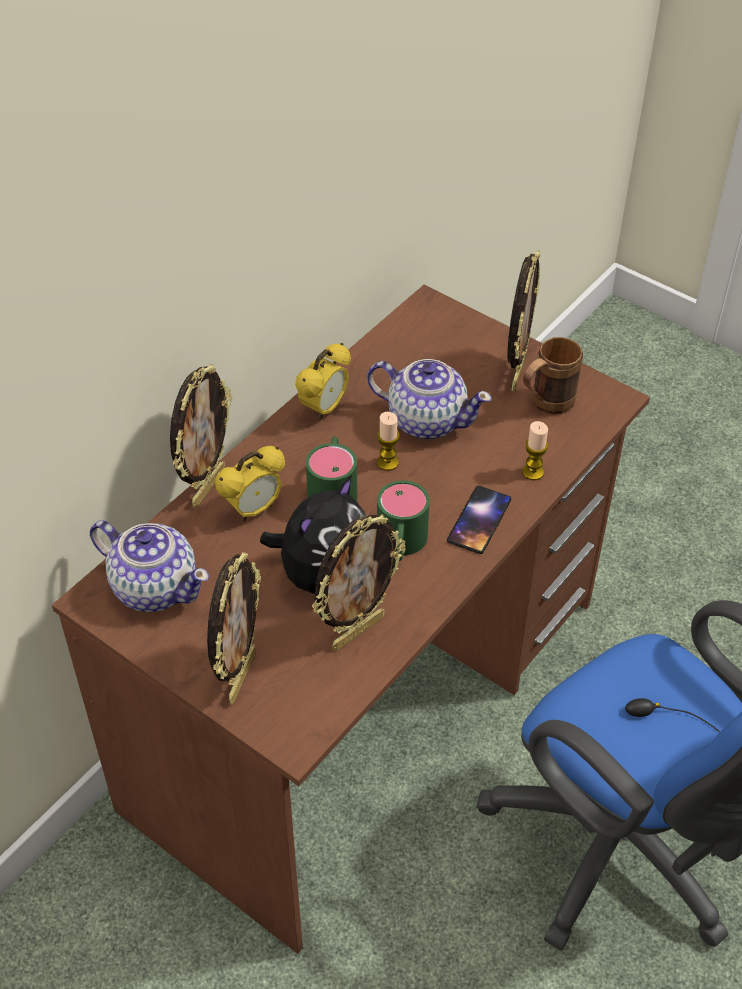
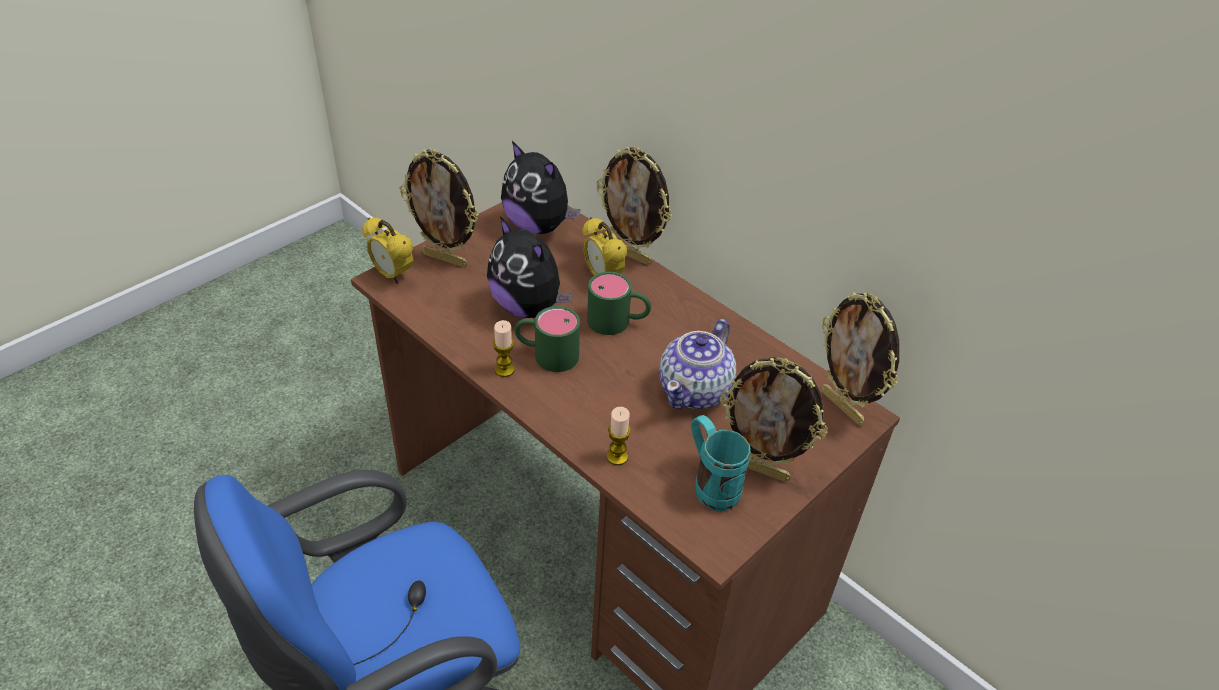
camera: 95 degrees right, 5 degrees down
(154, 586) = (538, 226): teapot -> plush toy
(324, 409) = (714, 326): alarm clock -> alarm clock (392, 275)
(357, 631) = (466, 319): picture frame -> picture frame (843, 407)
(387, 462) = (643, 358): candle -> candle (504, 369)
(479, 520) = (564, 408): phone -> none
(545, 405) = (710, 484): brown mug -> turquoise mug

